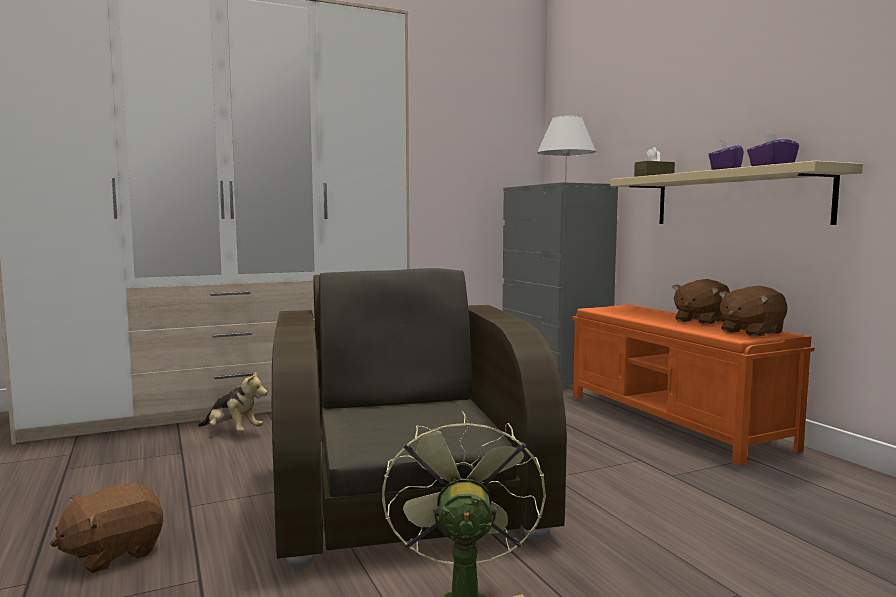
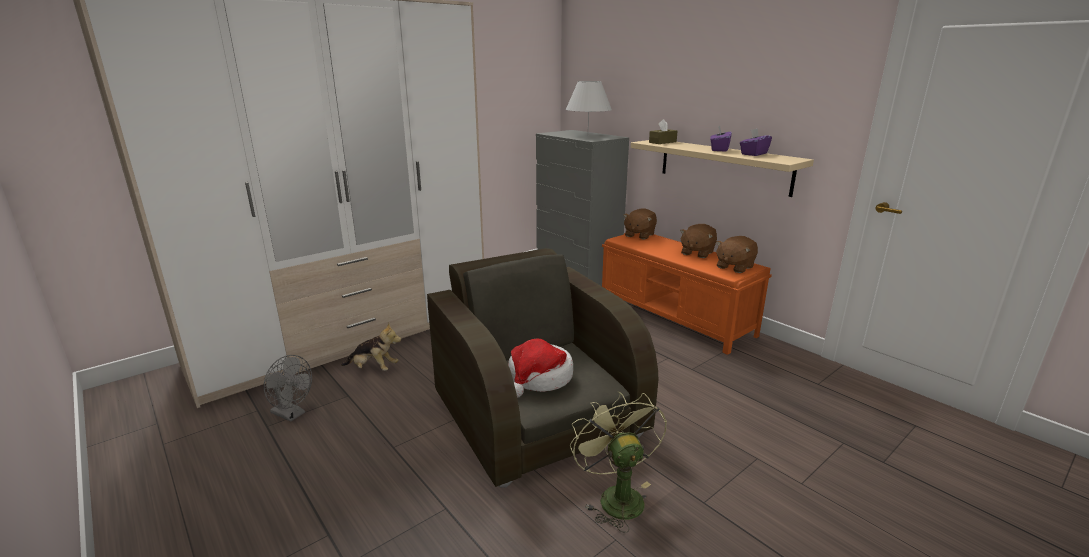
camera: 15 degrees left, 15 degrees up
(103, 461) = (292, 414): none -> grey fan
(113, 553) = (370, 498): brown plush toy -> brown plush toy (639, 235)
(393, 424) = (539, 378): none -> hat

